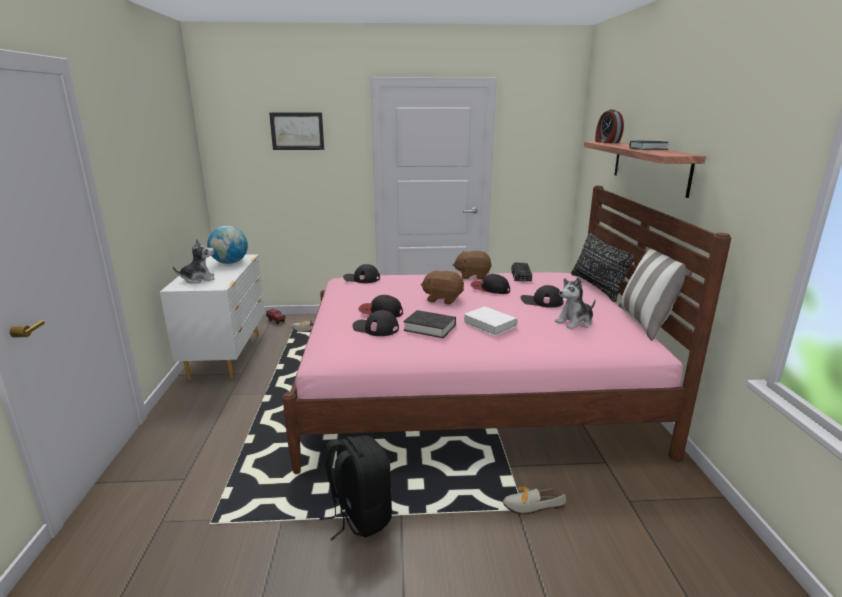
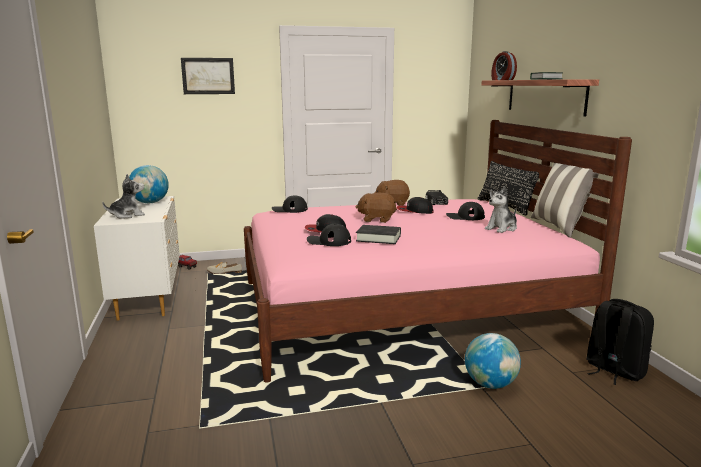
camera: 10 degrees left, 5 degrees down
(359, 516) = (342, 407): black backpack -> black backpack (614, 370)
(489, 325) = (430, 233): white book -> none
(528, 506) = (490, 384): shoe -> globe

